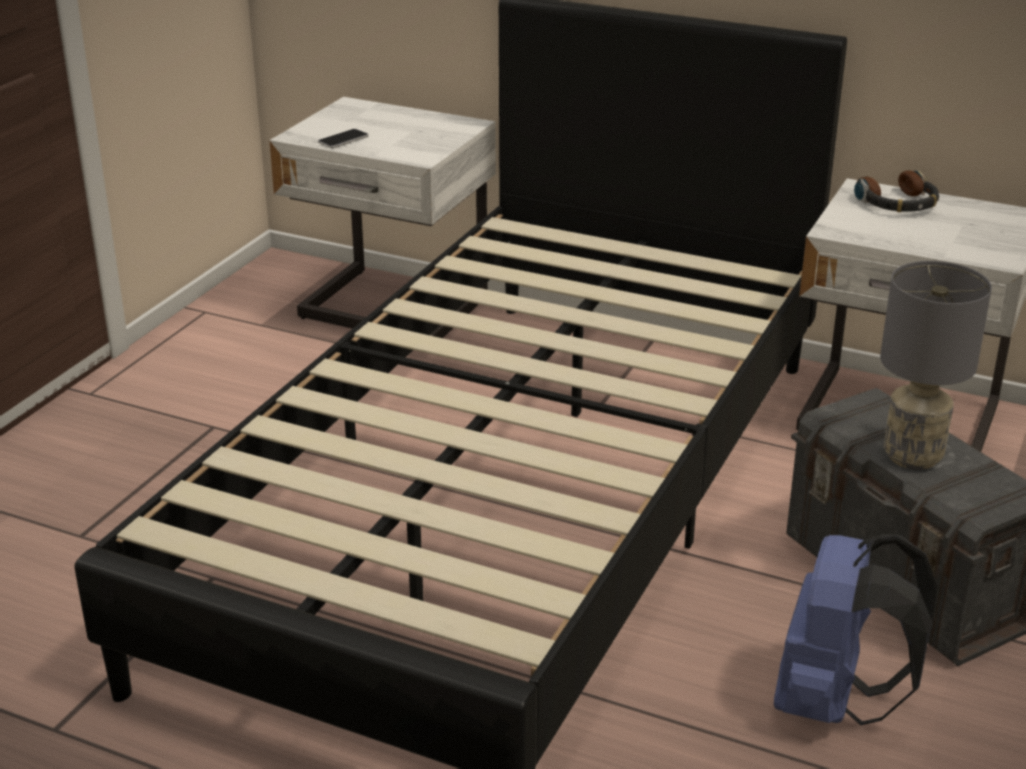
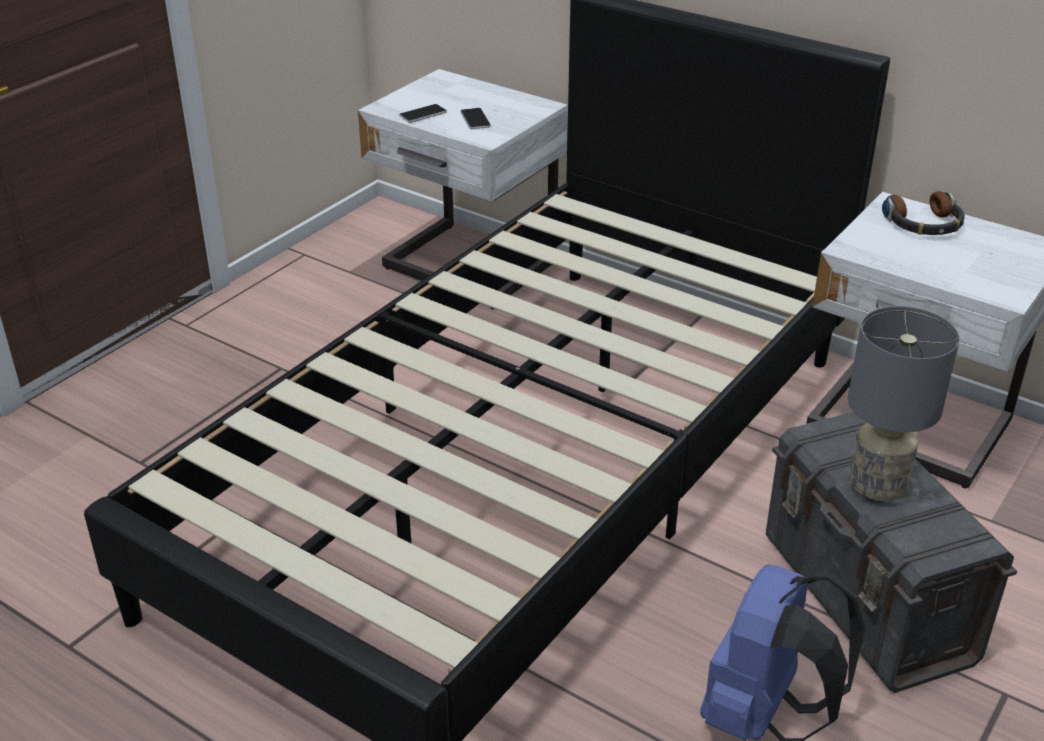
camera: 10 degrees right, 5 degrees up
(402, 141) = (475, 119): none -> phone

